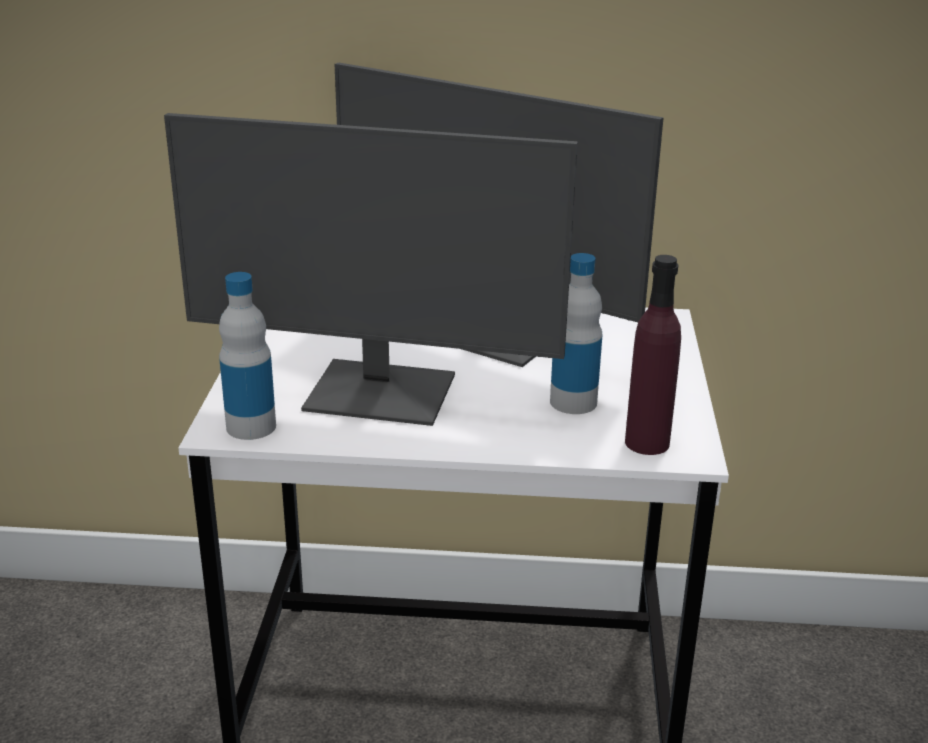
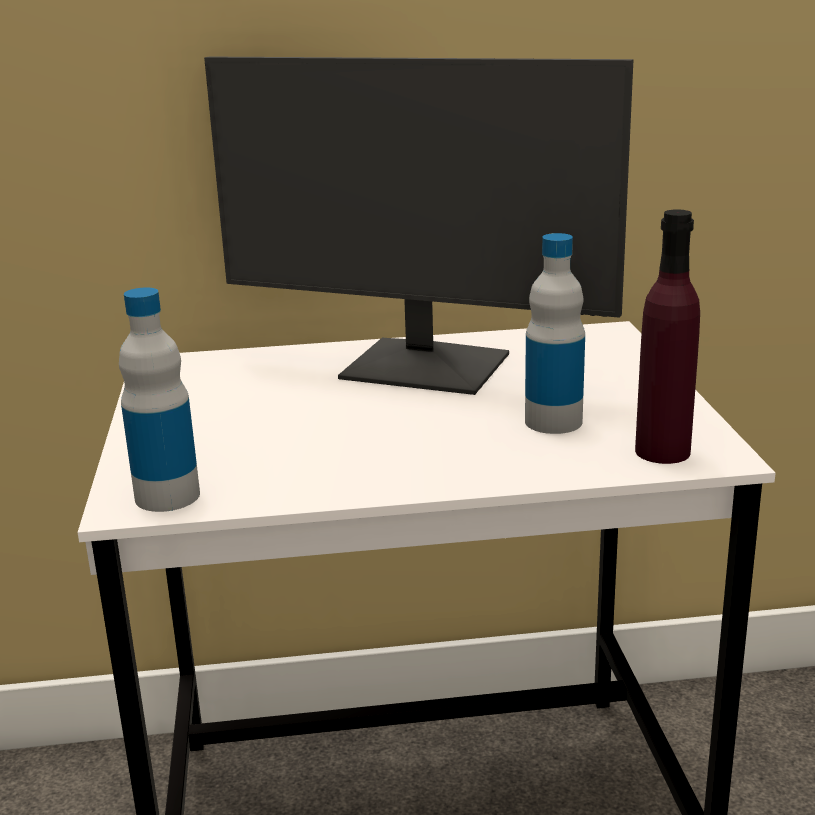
camera: 10 degrees left, 5 degrees down
(380, 395) = (318, 442): monitor -> none

